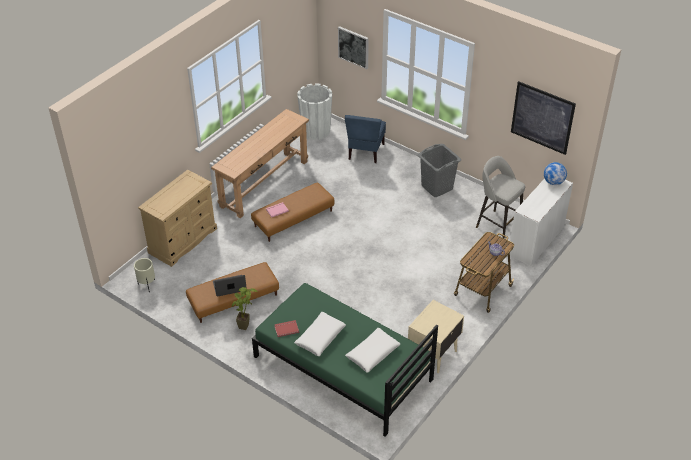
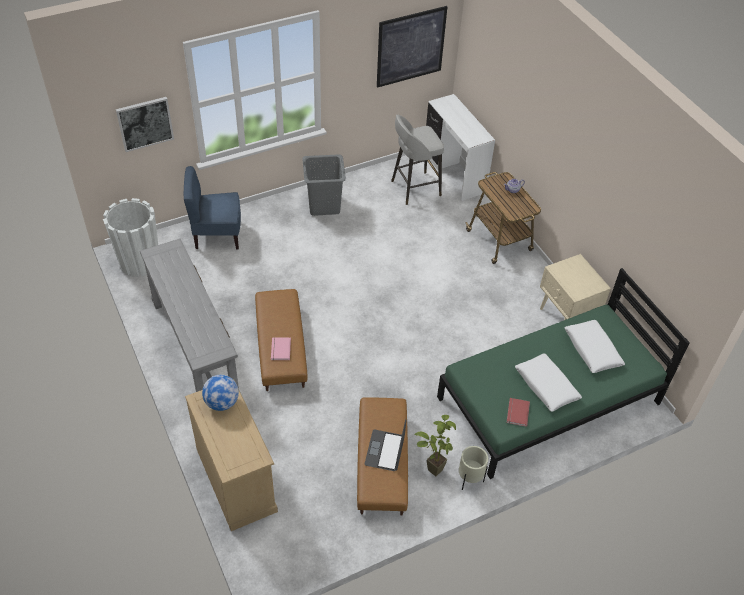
camera: 65 degrees left, 5 degrees up
(147, 285) = (295, 554): beige planter -> beige planter (469, 480)
(264, 184) = (195, 350): brown console table -> grey console table
(365, 152) = (217, 235): blue chair -> blue chair turned 135 degrees clockwise
(553, 182) = (444, 104): globe -> globe (222, 403)

